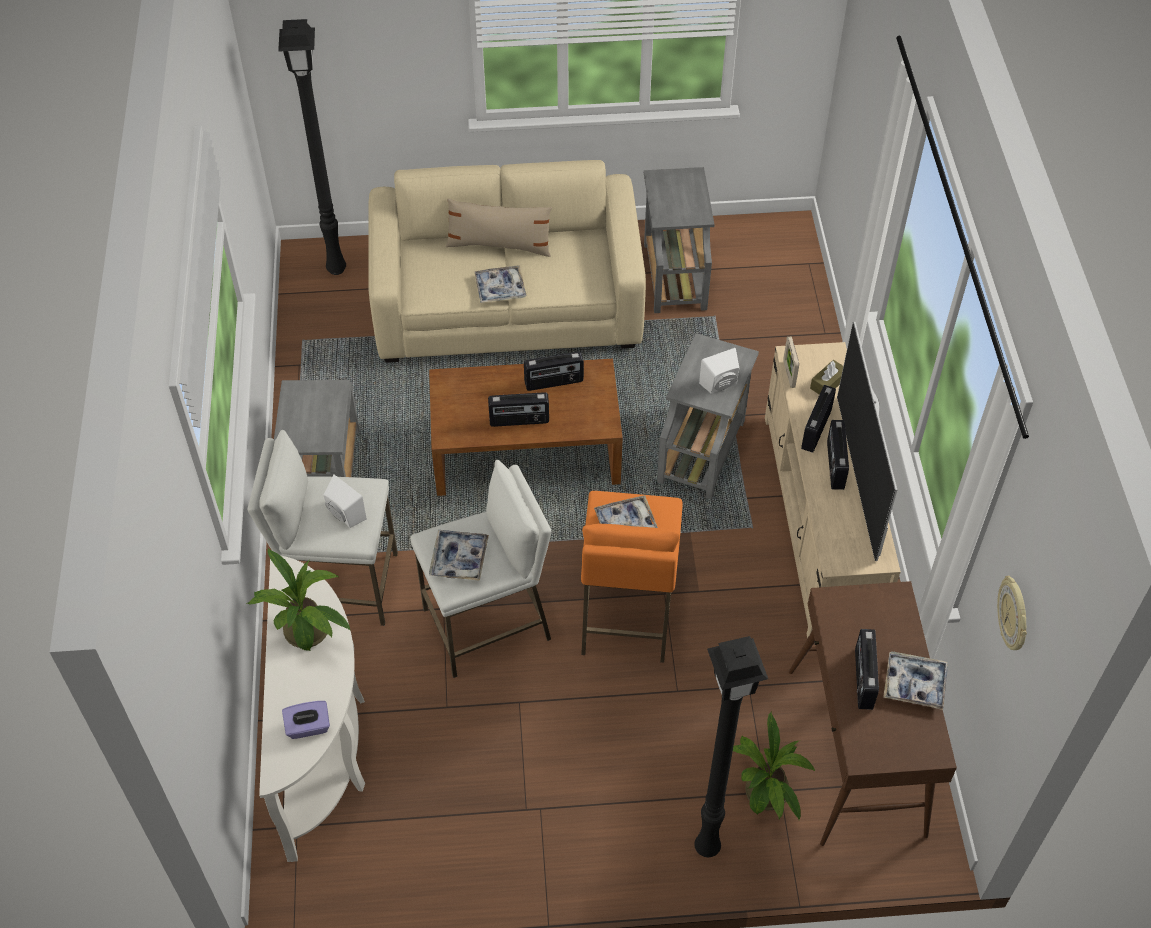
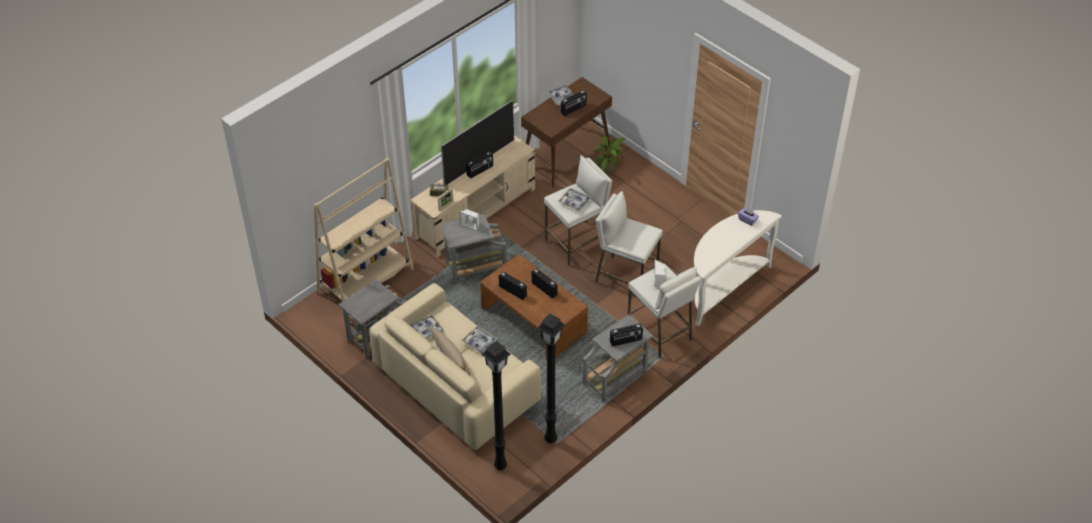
camera: 130 degrees left, 5 degrees down
(308, 635) = (718, 244): potted plant -> none
(459, 559) = (639, 236): tray -> tray (427, 330)
(626, 614) = (577, 242): orange stool -> white stool
(706, 849) = (643, 172): black floor lamp -> black floor lamp (551, 439)
(791, 315) = (366, 281): none -> beige bookcase
(815, 429) = (467, 184): radio -> radio (626, 341)
(1014, 615) = (551, 33): wall clock -> none

